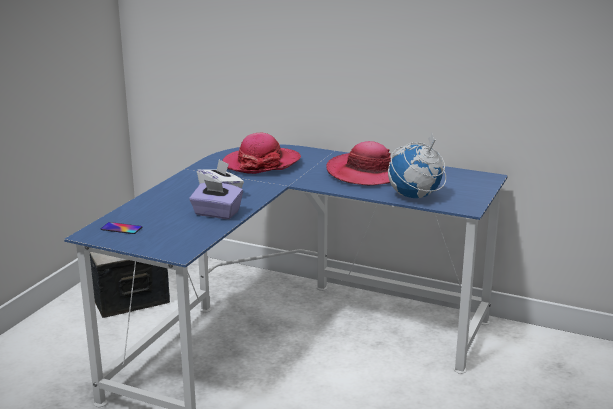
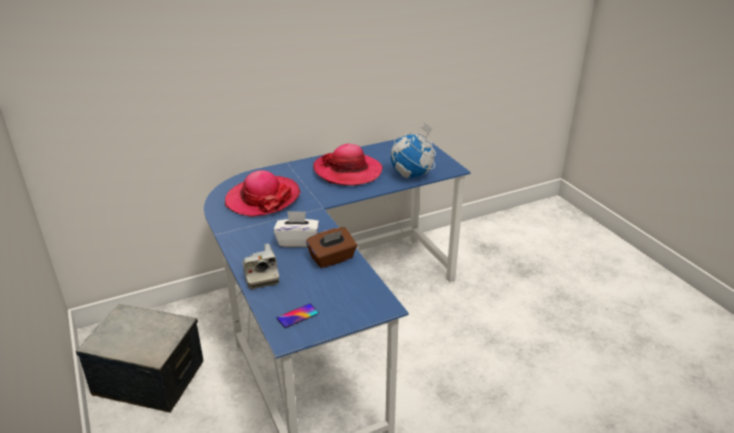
camera: 50 degrees left, 10 degrees up
(154, 200) = (260, 275): none -> camera
(216, 213) = (332, 259): purple tissue box -> brown tissue box

